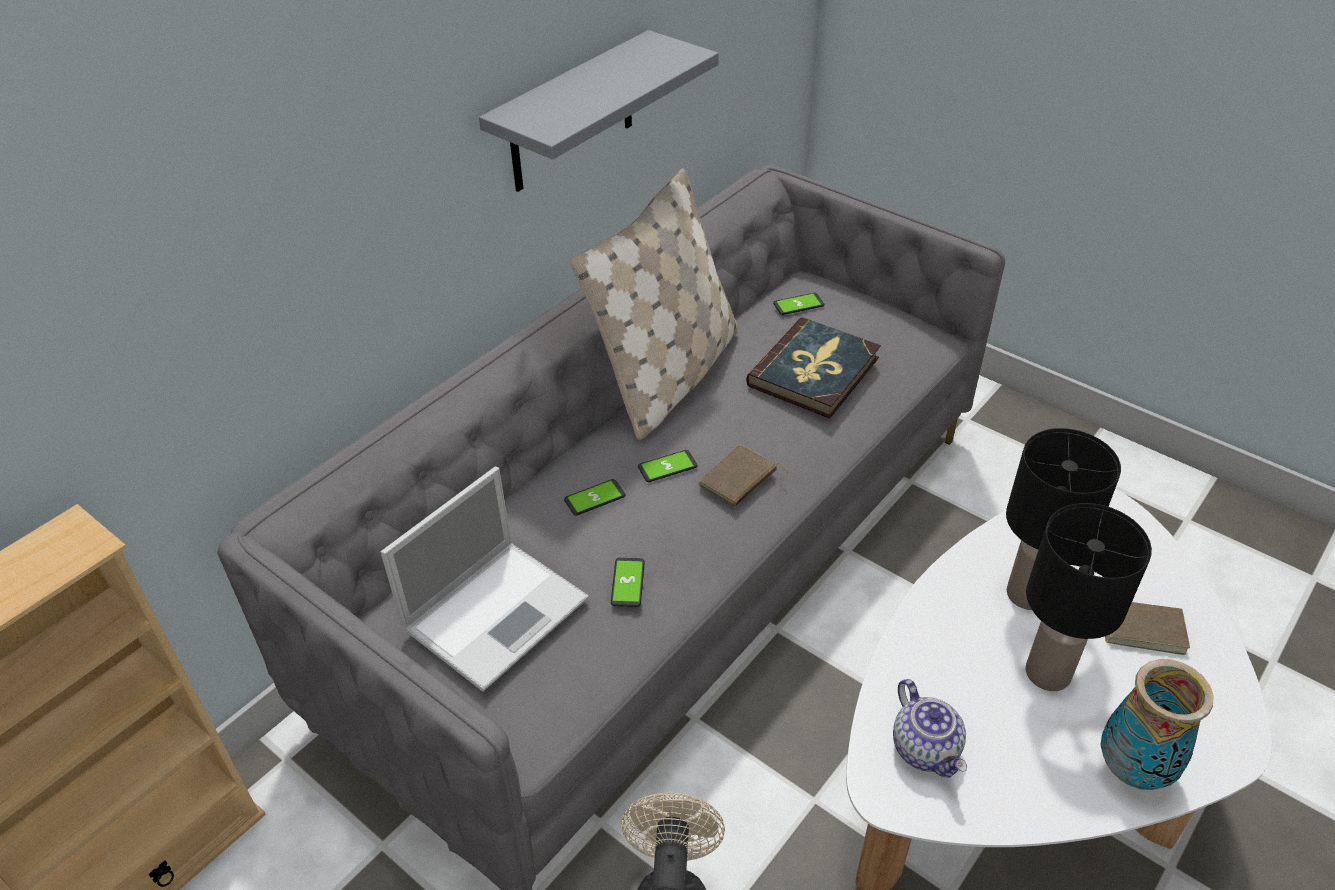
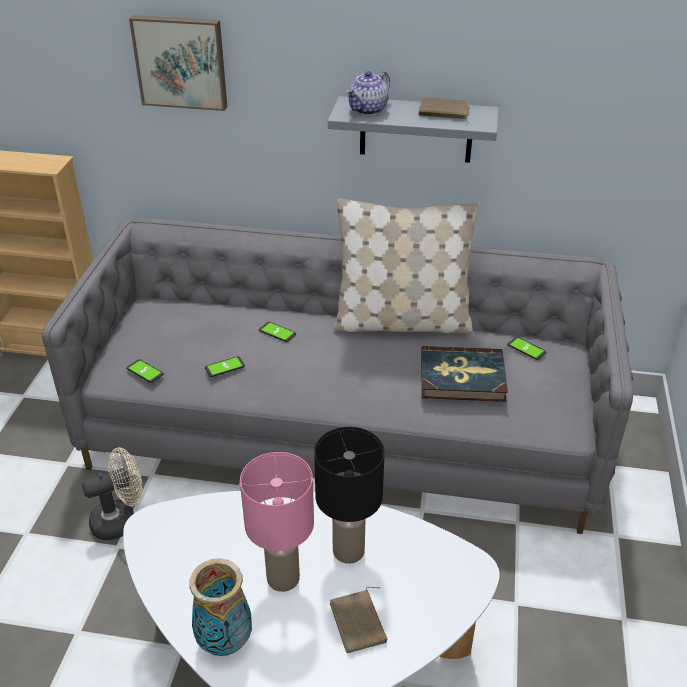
camera: 60 degrees right, 5 degrees down
(239, 190) = (181, 62): none -> picture
(498, 611) = (176, 332): laptop -> none
(667, 467) = (323, 348): phone -> phone (145, 371)
(739, 480) = (335, 380): brown book -> brown book (443, 112)
(926, 749) = (188, 533): teapot -> teapot (368, 110)
(1049, 674) = (282, 579): black table lamp -> pink table lamp

